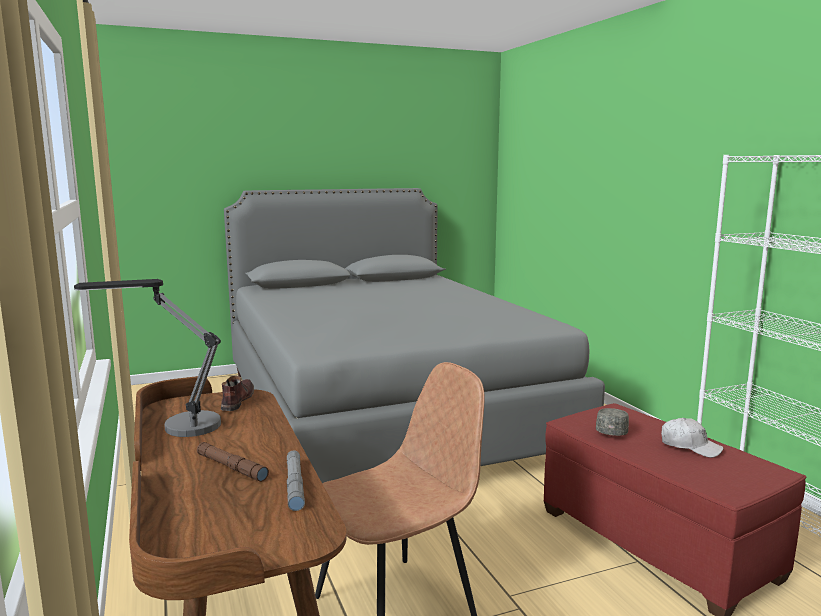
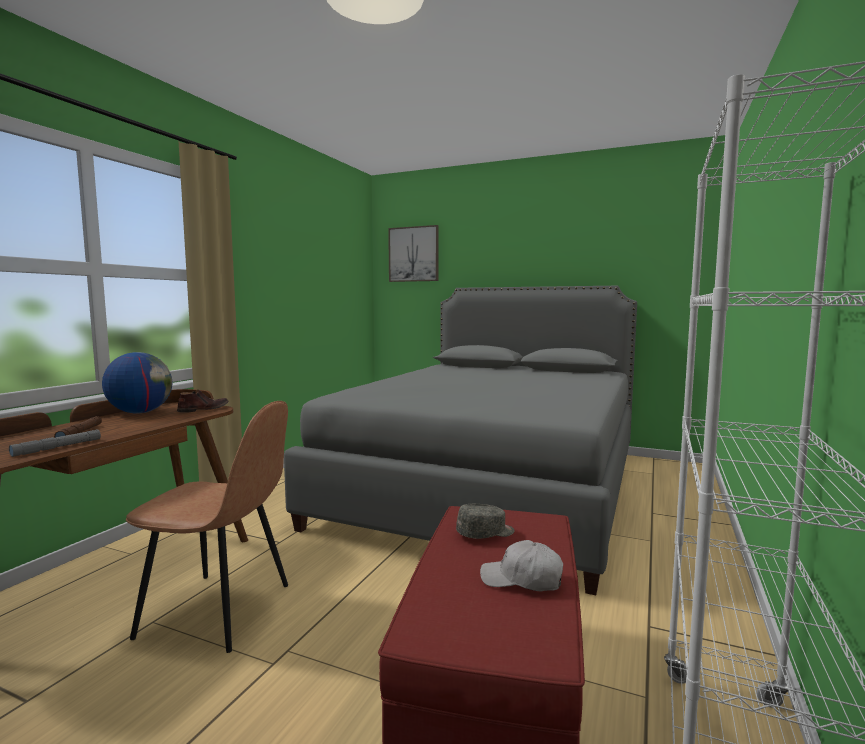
camera: 45 degrees right, 5 degrees down
(171, 144) = (414, 254): none -> picture
(175, 427) = (140, 412): table lamp -> globe
(690, 446) = (522, 579): white cap -> white cap turned 120 degrees clockwise

